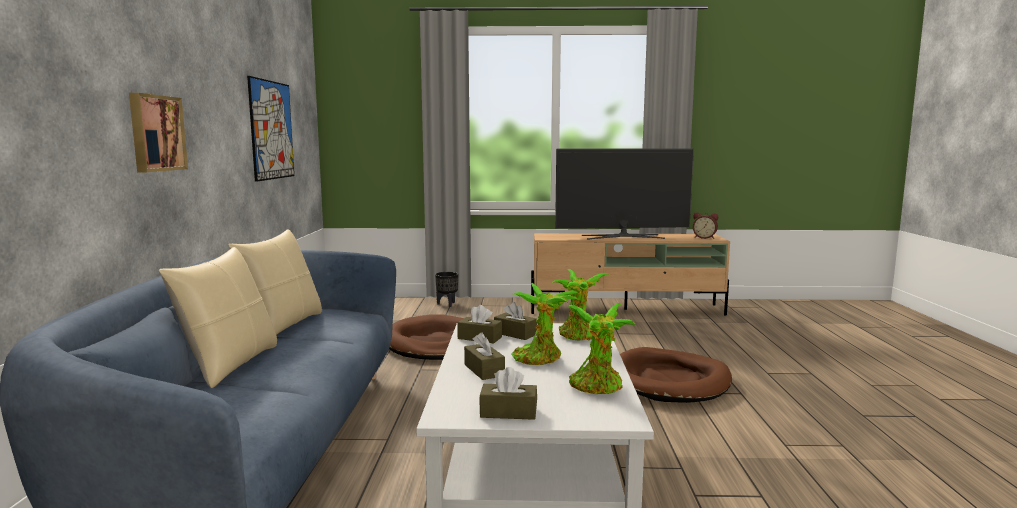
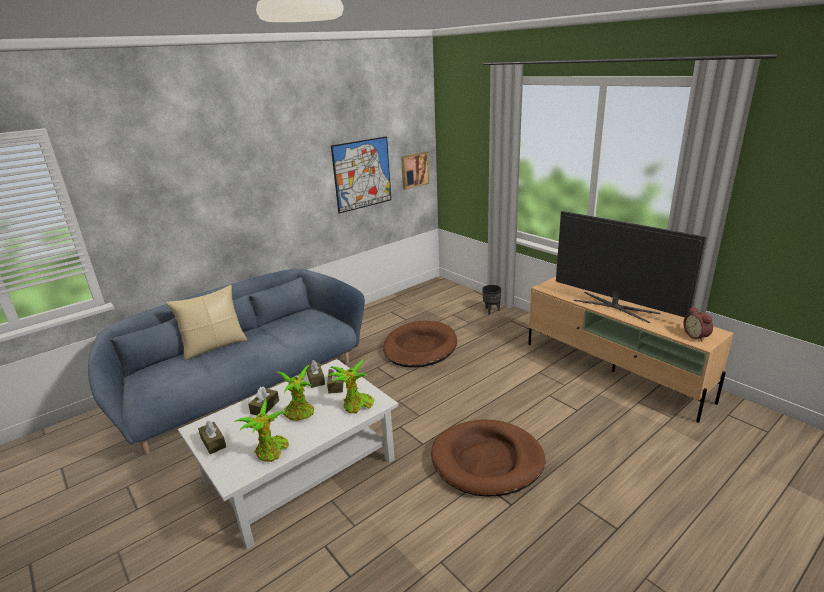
camera: 50 degrees right, 15 degrees up
(156, 133) = (232, 206): picture -> picture (414, 170)
(282, 325) = (278, 323): beige pillow -> none

